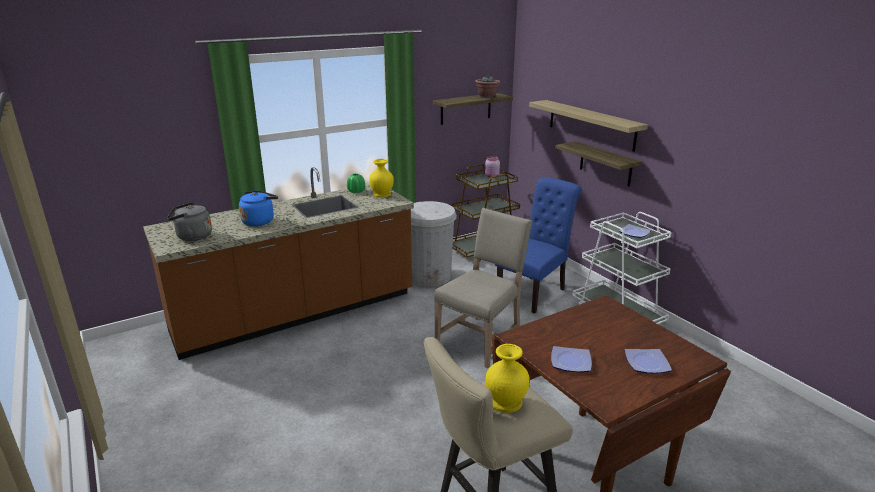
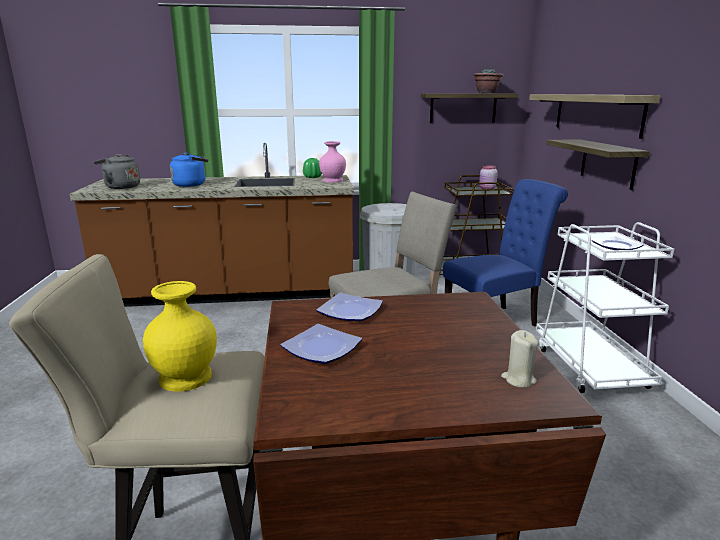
camera: 25 degrees right, 5 degrees down
(382, 194) = (333, 180): yellow vase -> pink vase
(646, 363) = (439, 377): plate -> plate (349, 311)
(680, 353) = (518, 379): none -> beige candle

